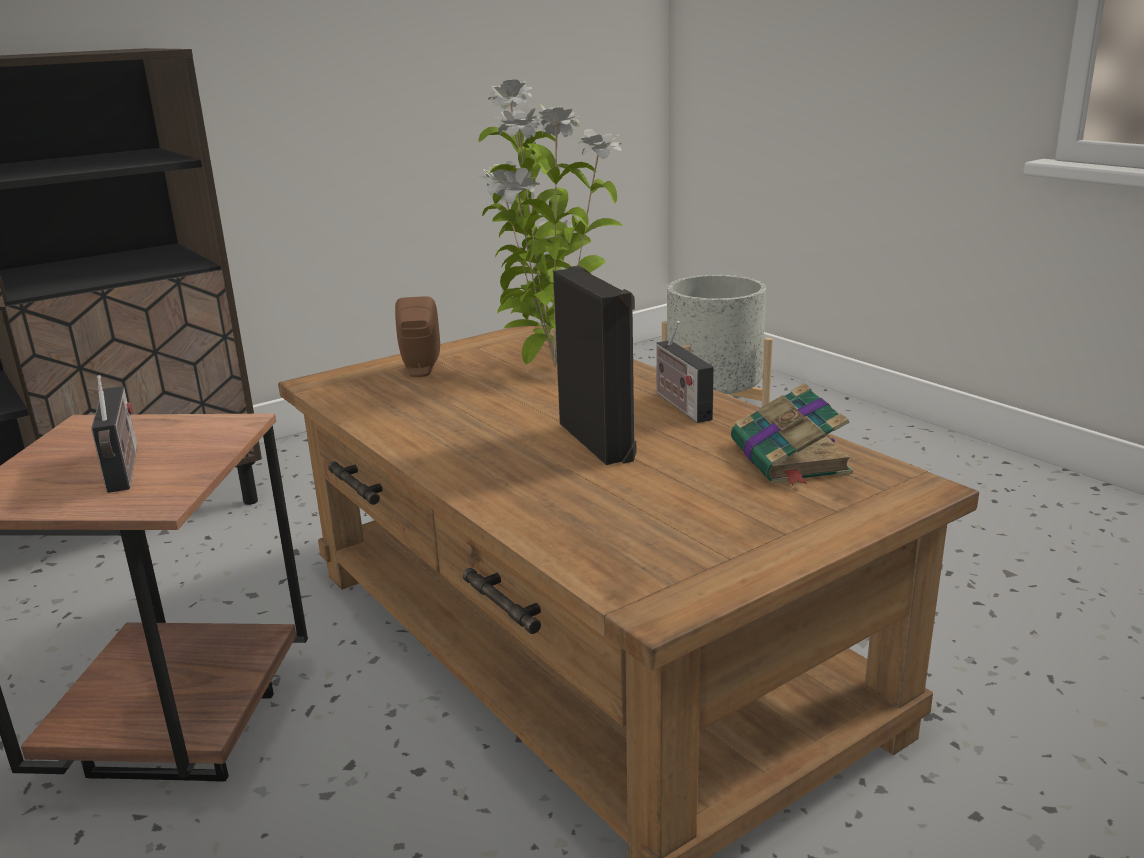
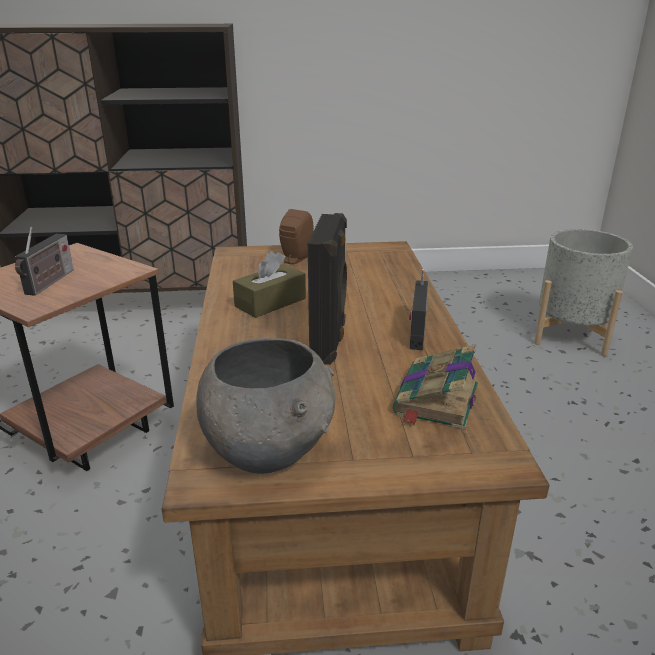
camera: 30 degrees right, 5 degrees up
(462, 422) = (270, 302): none -> brown tissue box
(552, 368) = (371, 279): potted plant -> none
(689, 557) = (269, 450): none -> grey bowl

